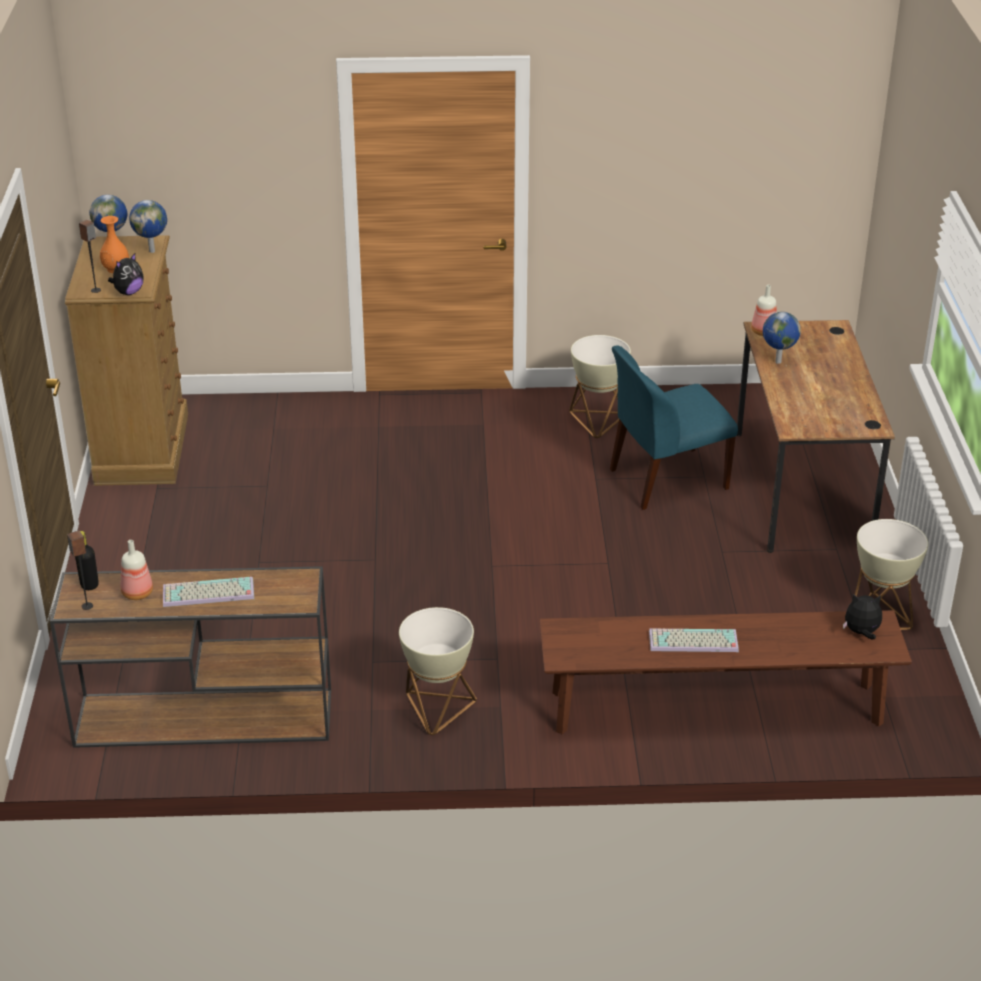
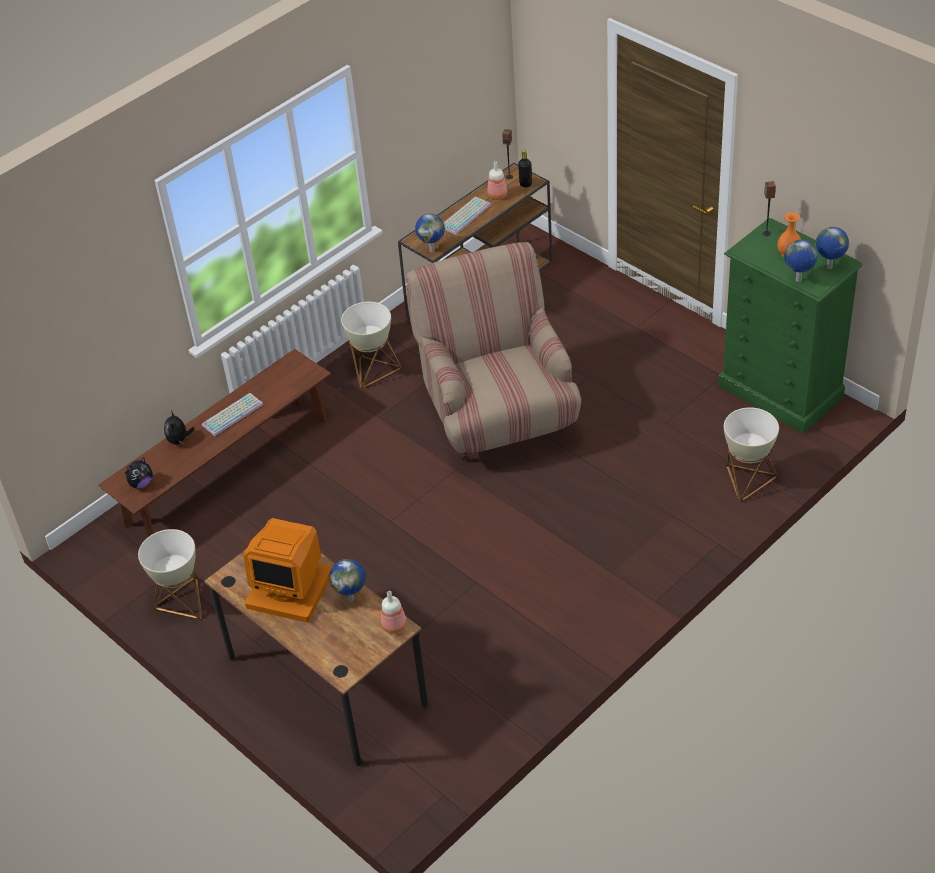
camera: 140 degrees right, 10 degrees up
(128, 292) = (746, 245): plush toy -> plush toy (179, 440)
(142, 448) = (781, 392): brown dresser -> green dresser
(302, 579) = (432, 250): none -> globe
(389, 583) = (498, 416): none -> beige armchair
(597, 422) = (538, 636): planter -> planter (747, 480)
(665, 480) = (429, 617): blue chair -> none
(821, 392) = (290, 588): none -> monitor

